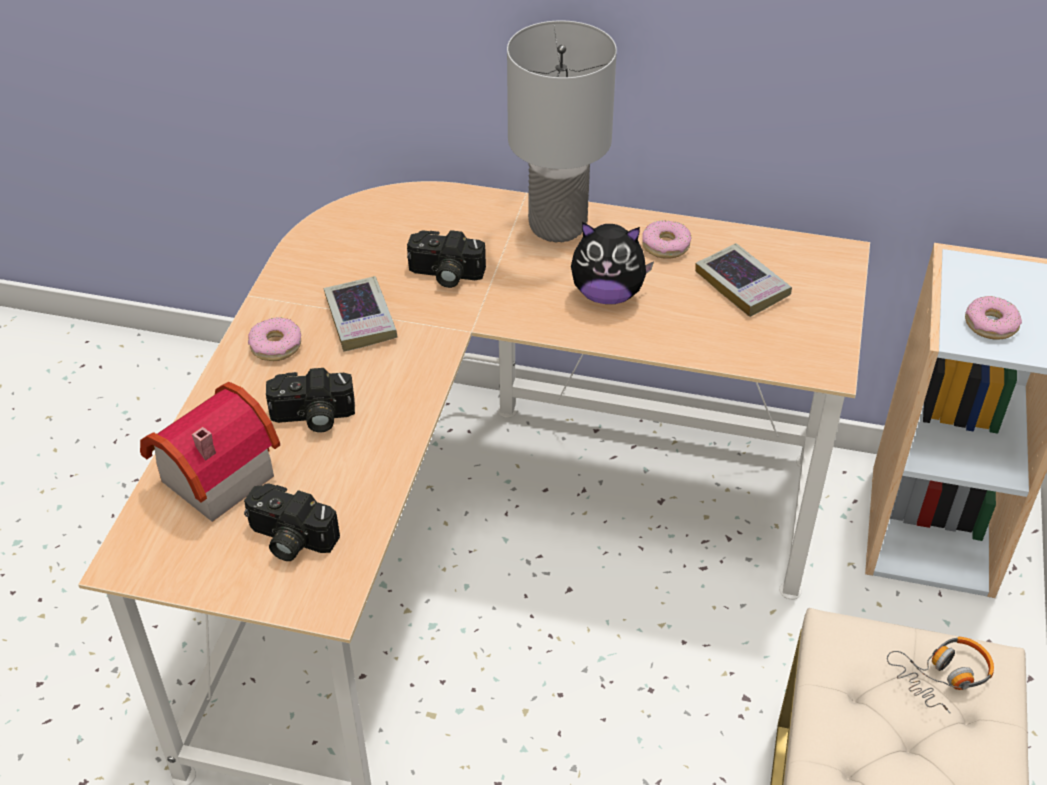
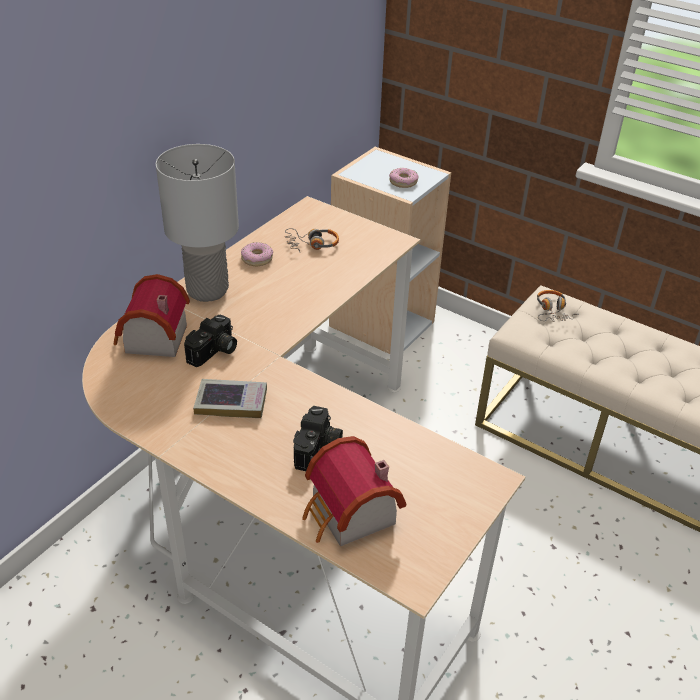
camera: 70 degrees left, 5 degrees down
(275, 345) = (230, 452): donut -> none
(289, 539) = (430, 486): camera -> none
(438, 219) = (151, 340): none -> toy house
(607, 294) = (285, 292): plush toy -> none
(742, 285) = (312, 244): book -> headphones

